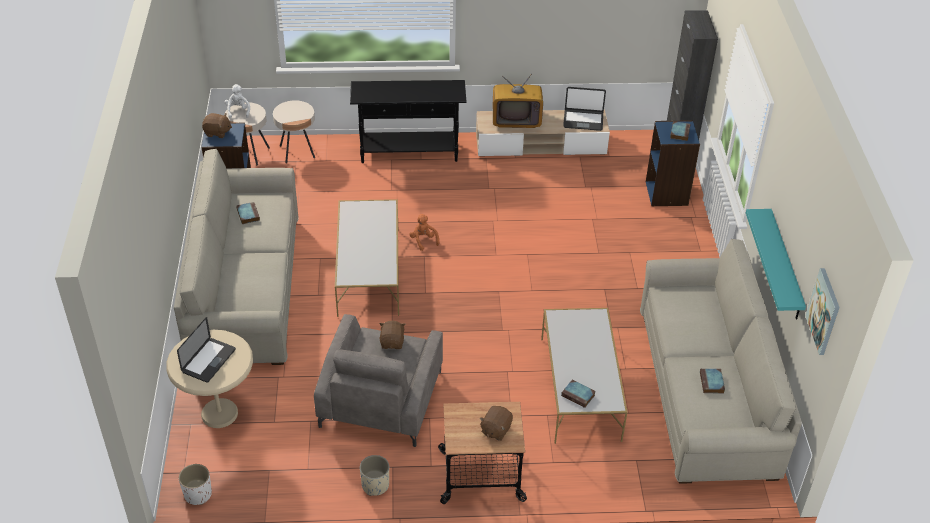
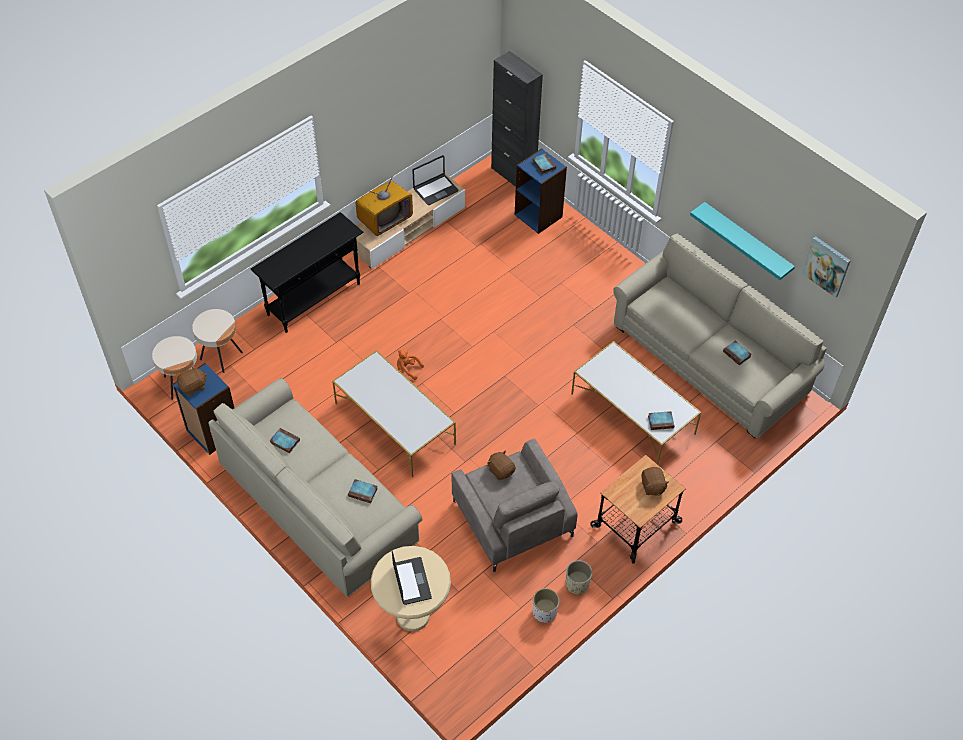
camera: 40 degrees left, 10 degrees up
(197, 494) = (466, 685): white planter -> white planter (544, 612)
(238, 111) = (164, 353): white plush toy -> none
(261, 283) = (363, 492): none -> book

